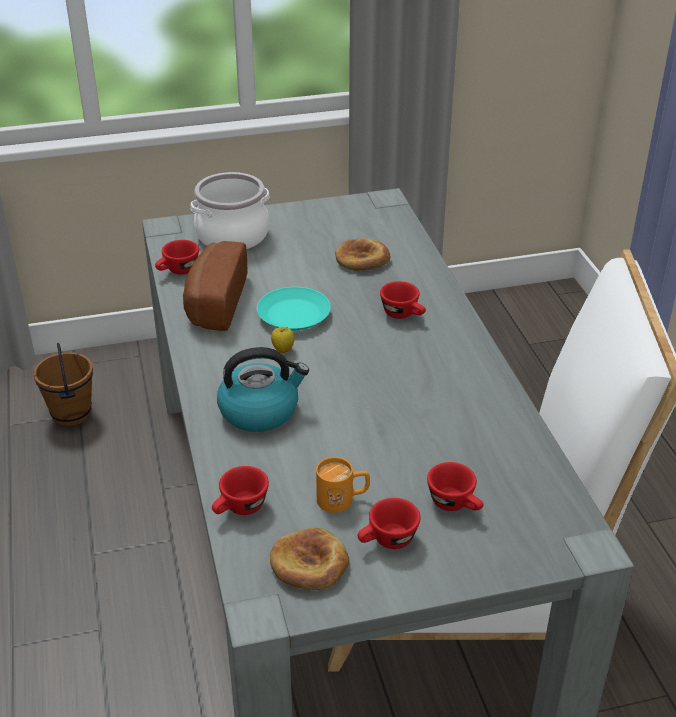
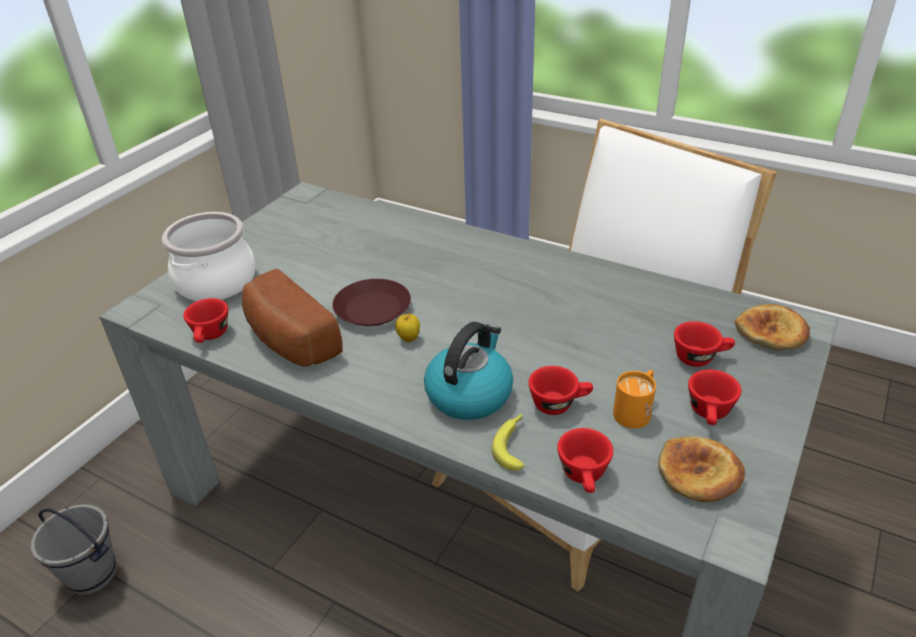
camera: 45 degrees left, 0 degrees up
(72, 414) = (93, 574): brown bucket -> grey bucket
(233, 458) = (513, 444): none -> banana
(293, 315) = (372, 309): turquoise plate -> brown plate
(362, 259) = (356, 241): bread -> bread (772, 332)
(403, 314) = (452, 260): red cup -> red cup (559, 403)

